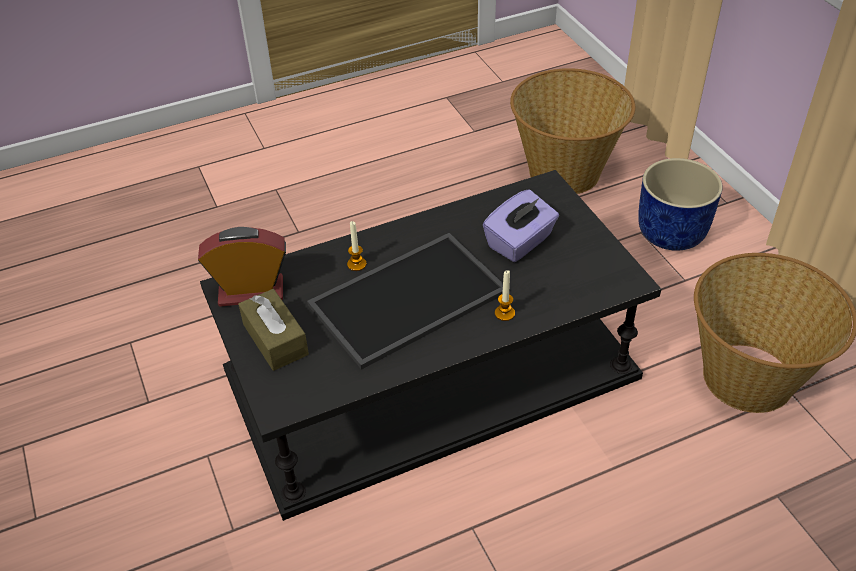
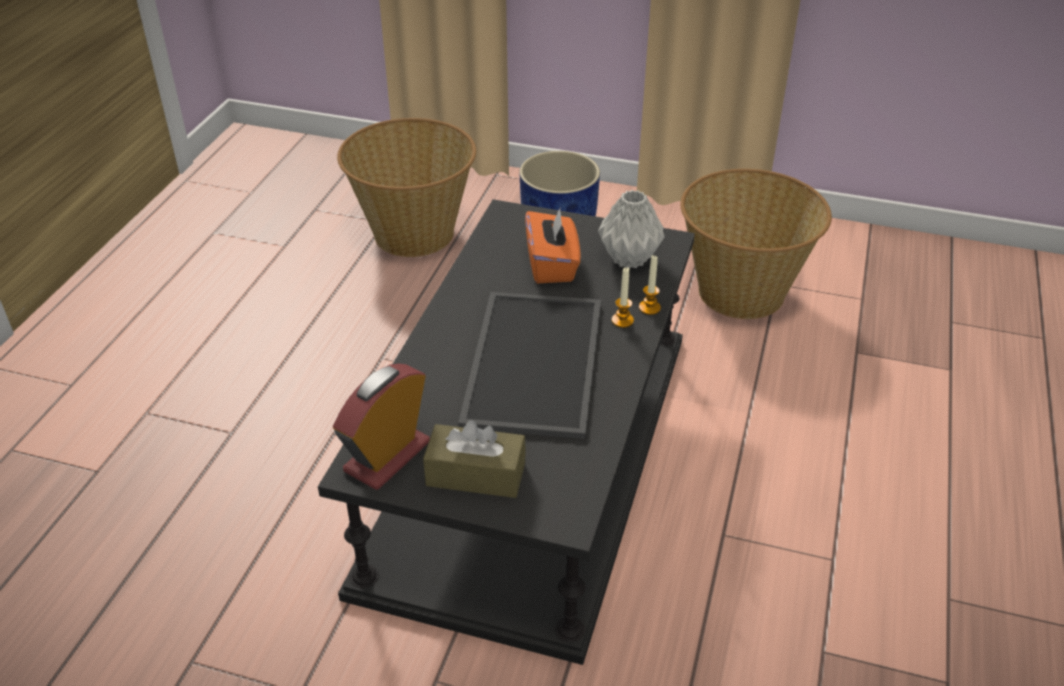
camera: 50 degrees left, 5 degrees down
(356, 264) = (448, 368): candle -> candle (649, 308)
(520, 242) = (552, 265): purple tissue box -> orange tissue box
(578, 274) = (628, 259): none -> grey vase

